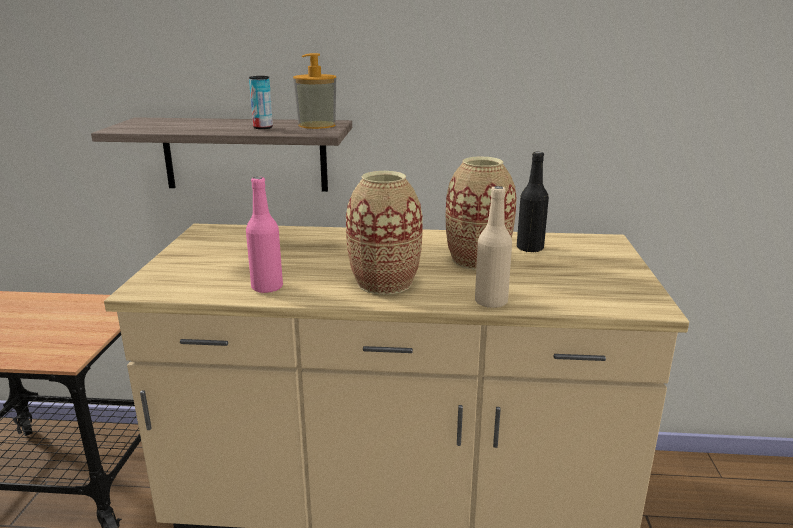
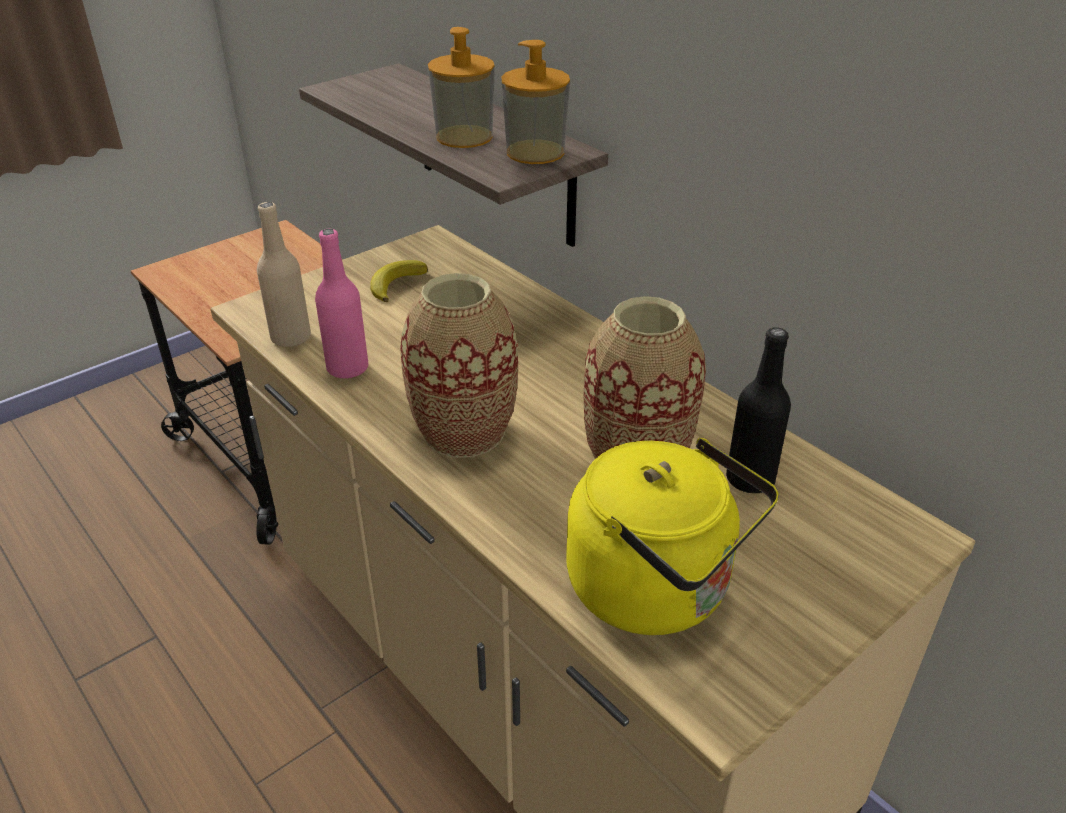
camera: 45 degrees right, 15 degrees up
(220, 250) = (395, 284): none -> banana
(263, 128) = (464, 137): can -> soap dispenser
(491, 302) = (522, 540): beige bottle -> beige bottle (291, 338)
(569, 290) = (658, 590): none -> yellow kettle

